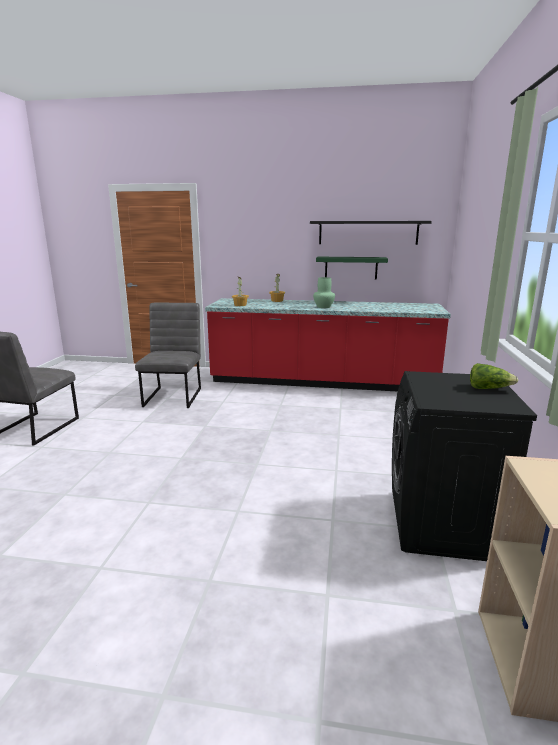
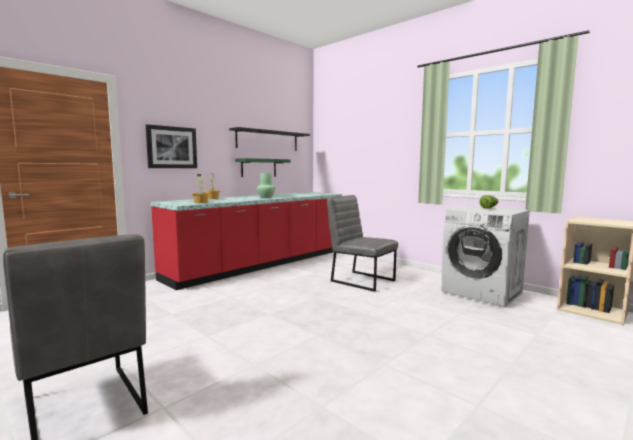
camera: 55 degrees left, 10 degrees down
(174, 396) = (173, 311): grey chair -> grey chair (361, 280)
(245, 246) = (172, 147): none -> picture
(441, 525) = (481, 294): black washing machine -> white washing machine

